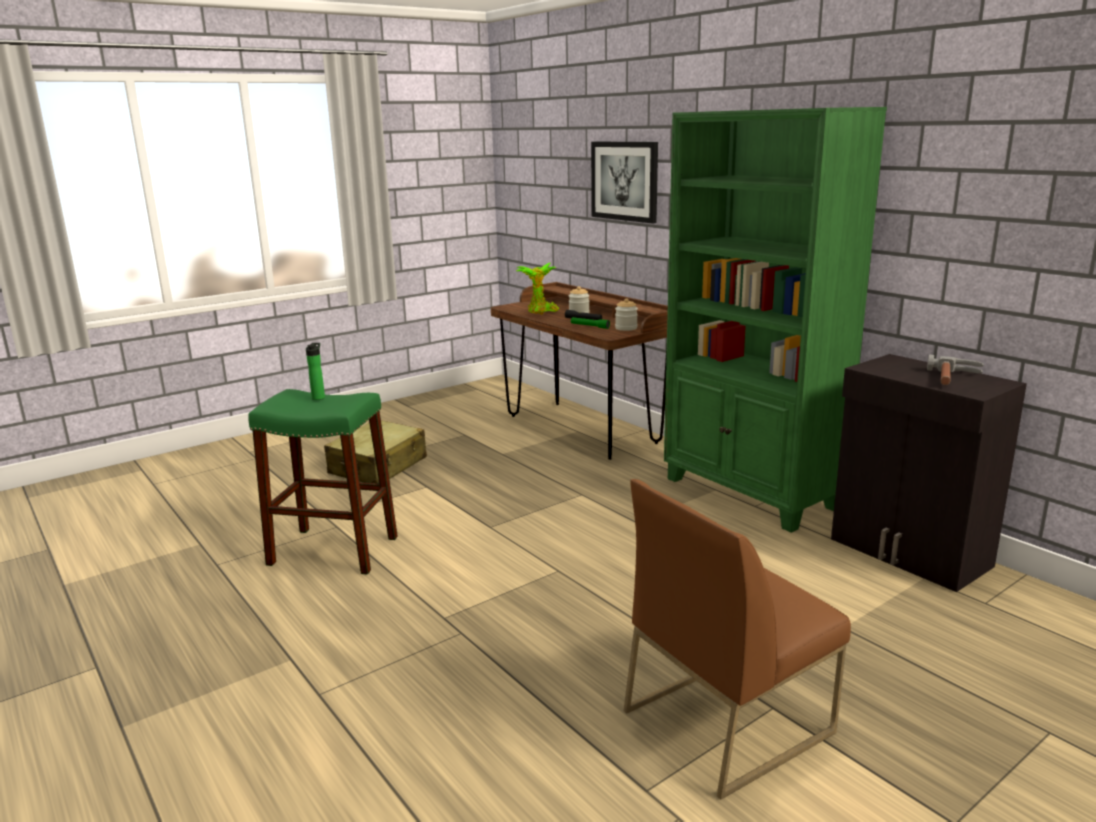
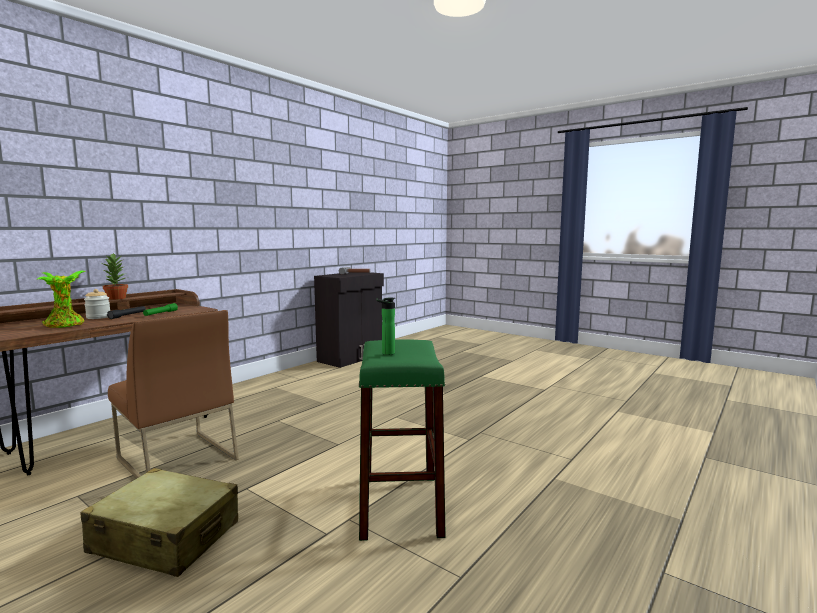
camera: 105 degrees left, 10 degrees down
(617, 301) = (117, 298): none -> potted plant
(624, 181) = (81, 188): picture -> none
(626, 328) = (179, 308): jar -> none
(727, 720) = (494, 381): brown chair -> brown chair (176, 459)
(750, 494) = (283, 380): green bookcase -> none

